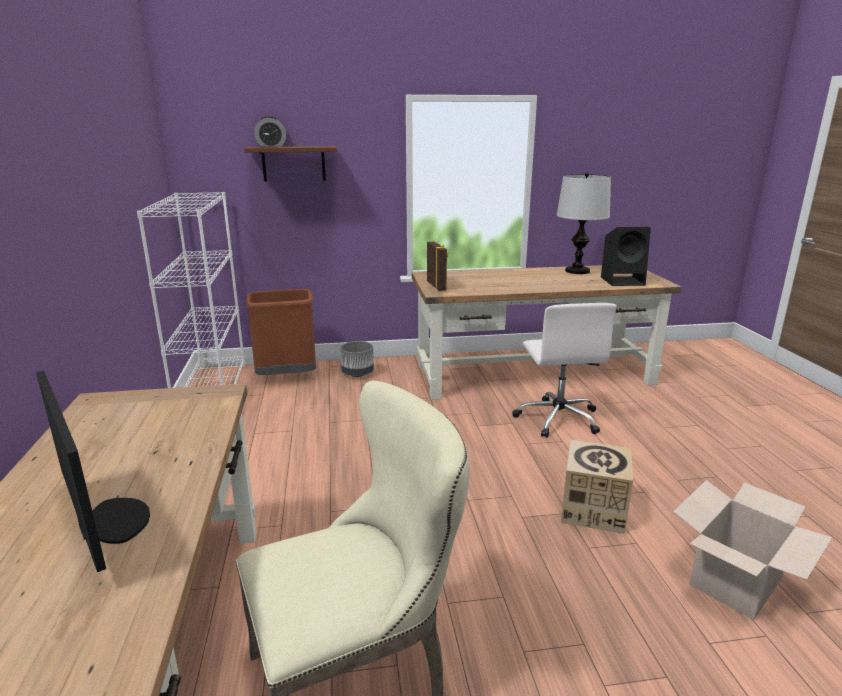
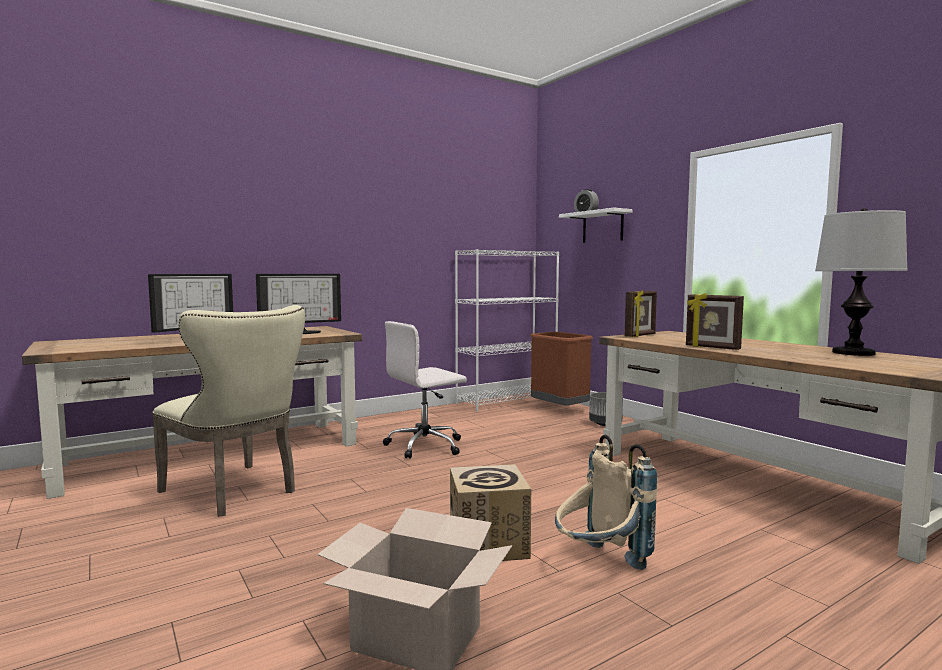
camera: 65 degrees right, 15 degrees down
(158, 420) = (303, 332): none -> monitor
(293, 163) = (602, 227): brown shelf -> white shelf
(529, 288) = (712, 347): none -> picture frame
(558, 418) = (665, 508): white office chair -> white office chair (426, 446)
(623, 281) = (870, 364): black speaker -> none
(638, 473) = (599, 564): none -> beige backpack

